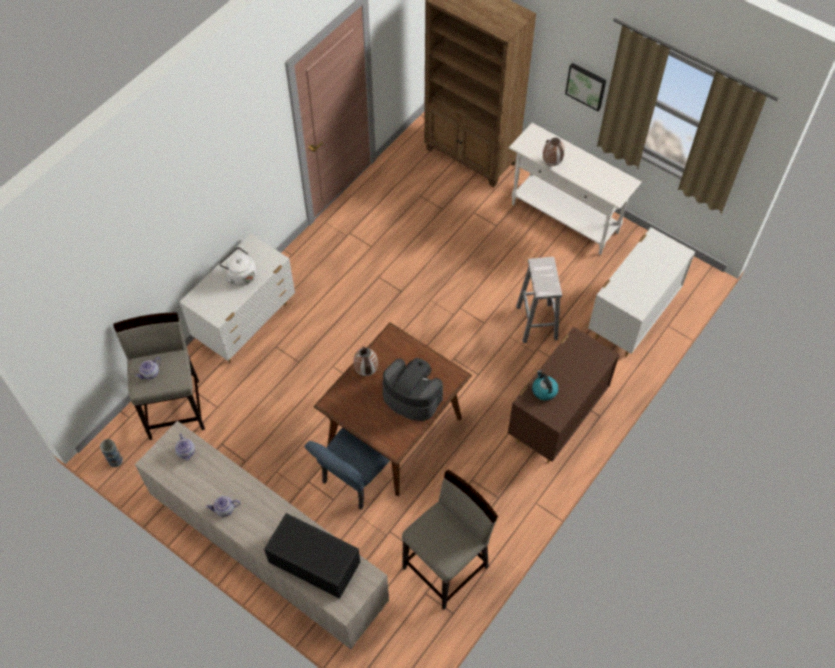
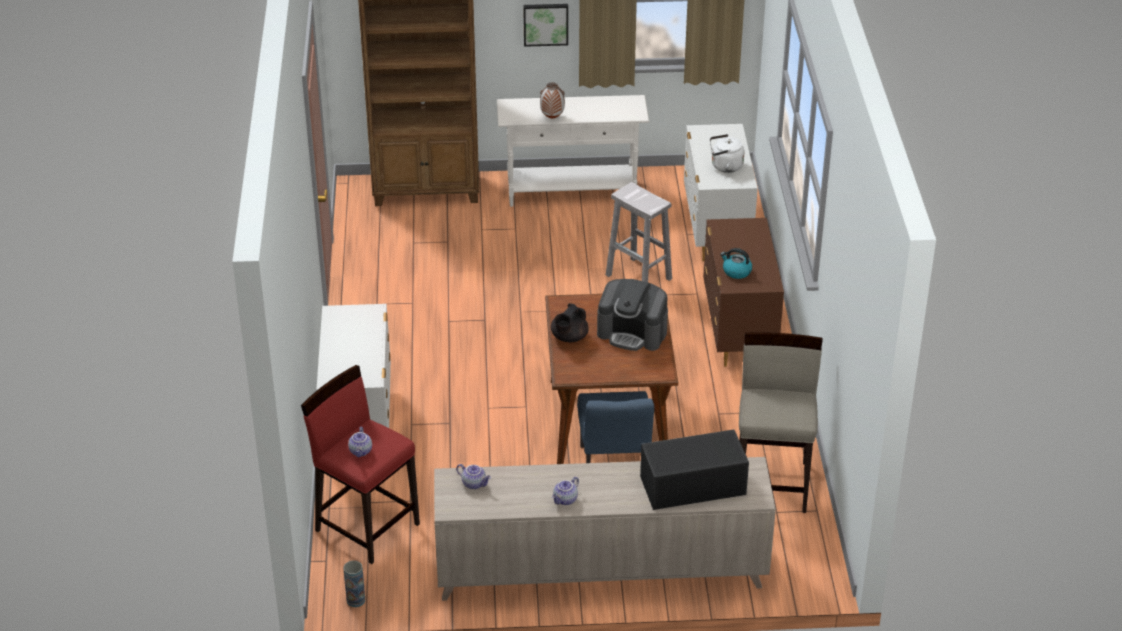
camera: 40 degrees left, 20 degrees down
(175, 408) = (367, 526): beige stool -> red stool
(240, 275) = (354, 339): white kettle -> white kettle (724, 166)
(366, 371) = (569, 338): vase -> black teapot
(411, 397) = (632, 332): coffee machine -> coffee machine turned 150 degrees counterclockwise

